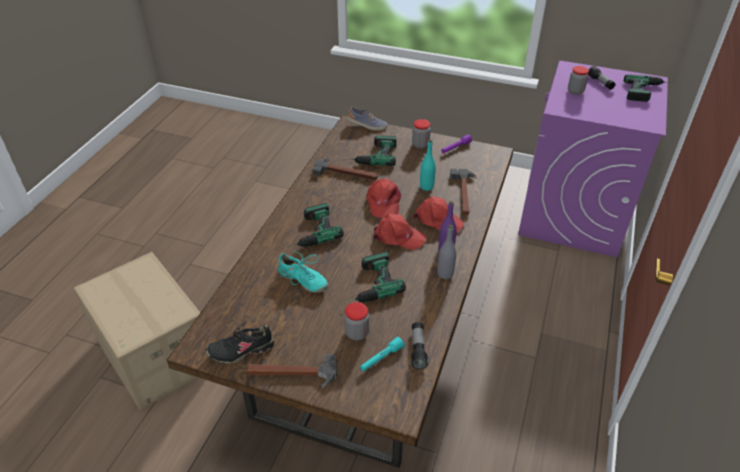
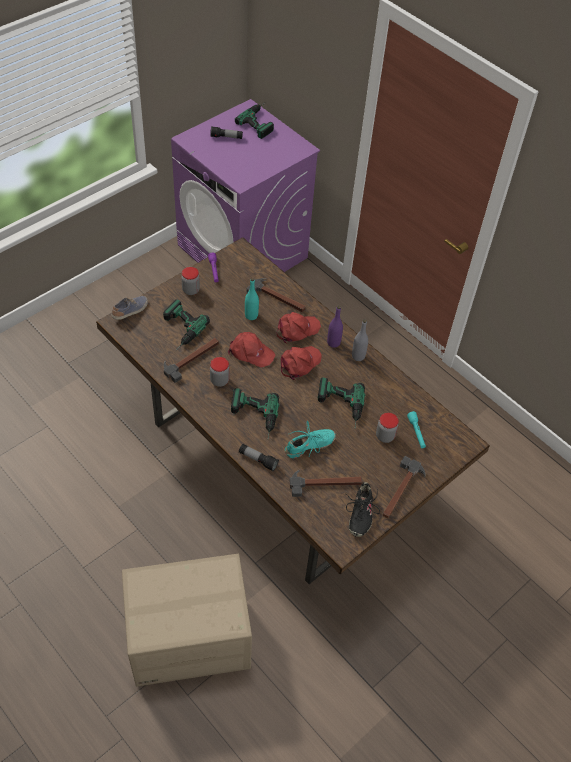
camera: 65 degrees left, 10 degrees up
(265, 308) = (325, 483): none -> hammer
(418, 349) = (420, 408): flashlight -> flashlight (258, 460)
(575, 91) = (226, 158): jar -> jar (219, 380)

